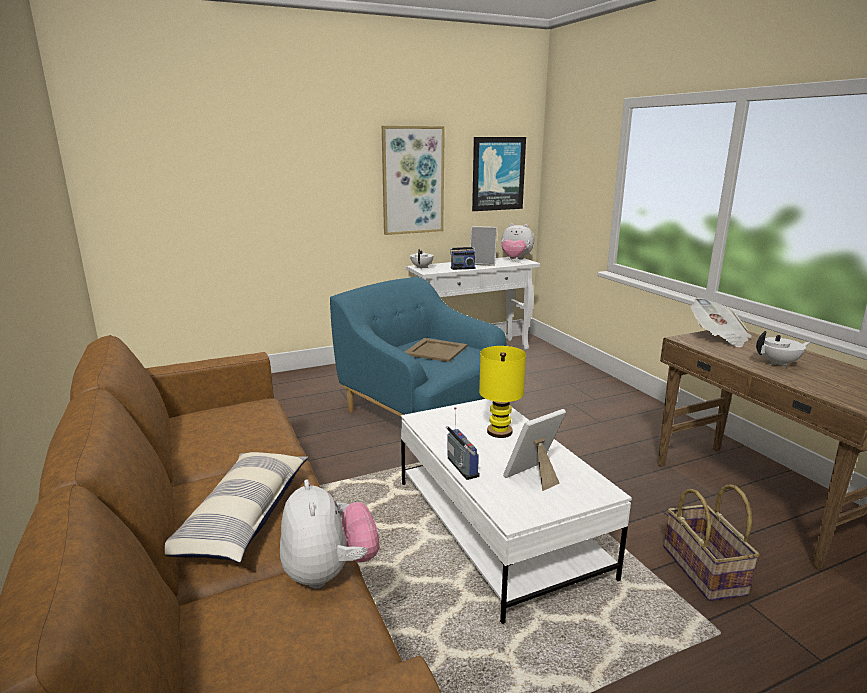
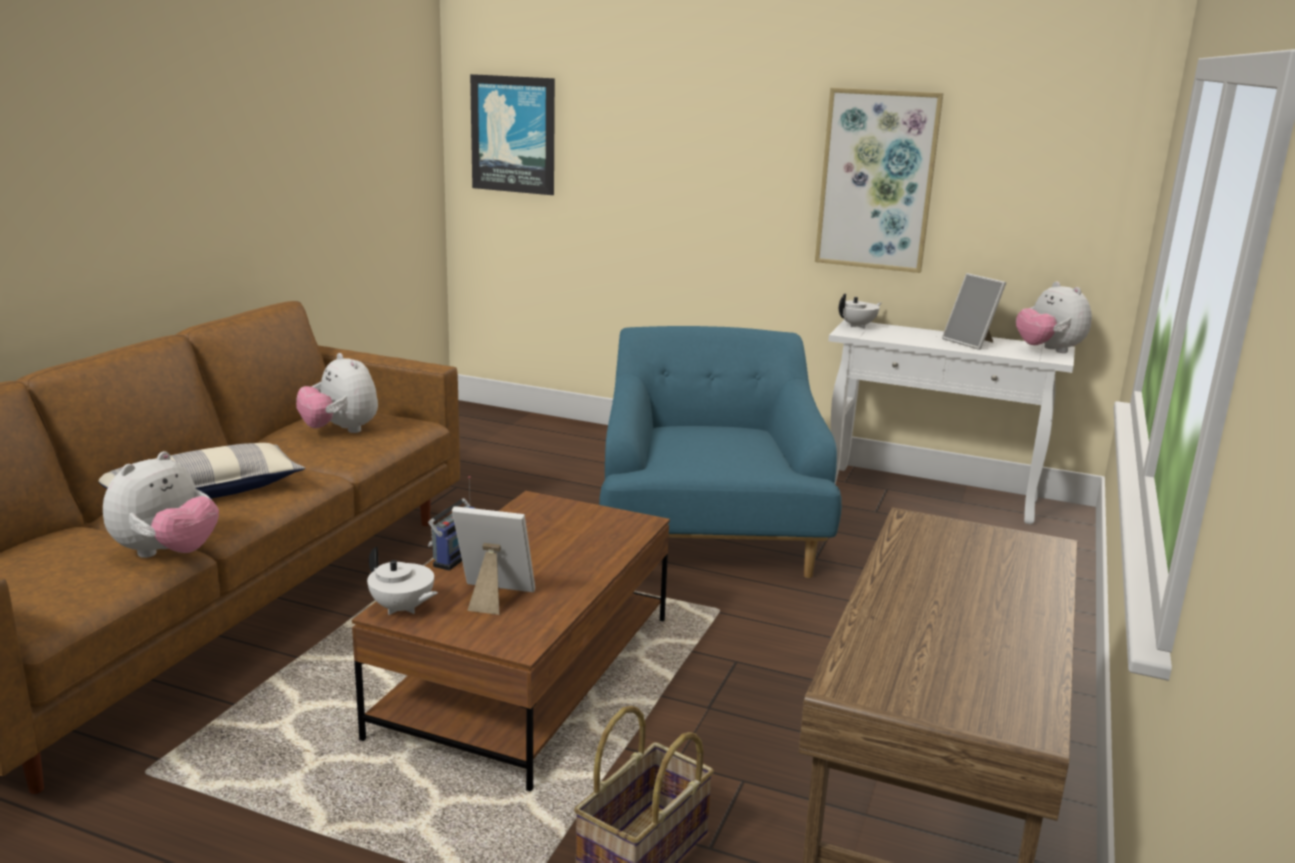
camera: 45 degrees right, 0 degrees up
(227, 428) = (340, 431): none -> plush toy
(435, 350) = (716, 442): beige tray -> none
(462, 268) = (915, 341): radio -> none
(497, 527) = (527, 675): white coffee table -> brown coffee table
(498, 174) = (1051, 186): picture -> picture (513, 134)
(500, 431) = (574, 548): yellow table lamp -> none
(718, 337) = (977, 540): newspaper -> none
(779, 363) = (938, 599): white teapot -> white teapot (402, 609)

